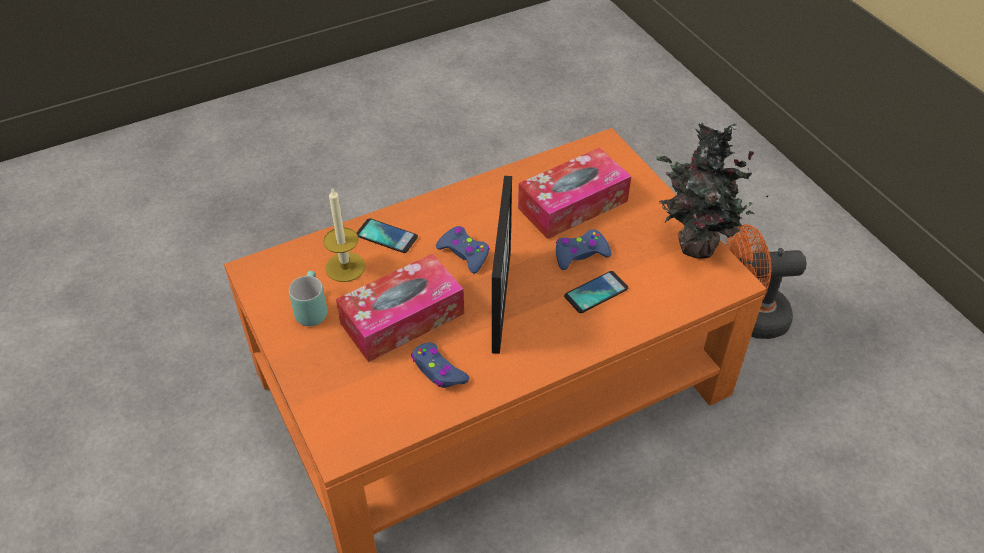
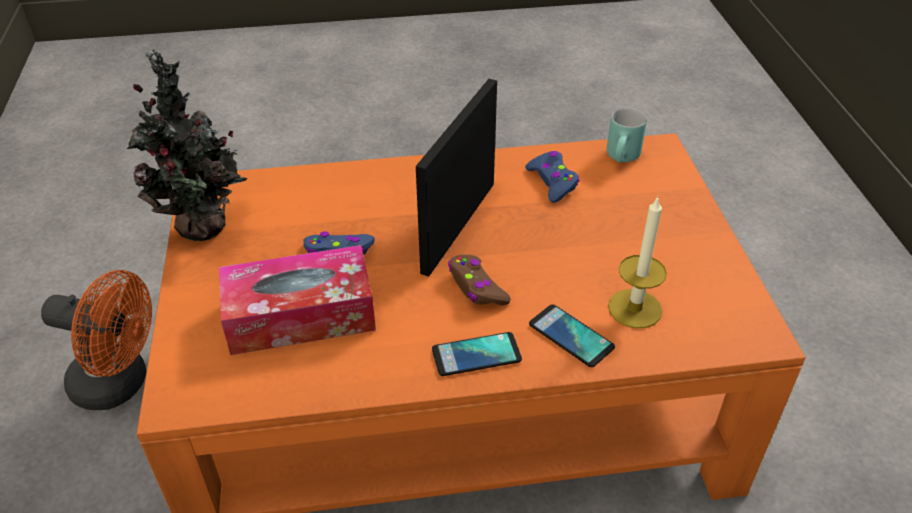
camera: 160 degrees left, 5 degrees down
(310, 309) = (684, 269): turquoise mug -> turquoise mug (624, 159)
(402, 318) = (576, 235): tissue box -> none
(464, 253) = (476, 287): blue game controller -> brown game controller
(596, 292) = (352, 210): phone -> phone (476, 355)

